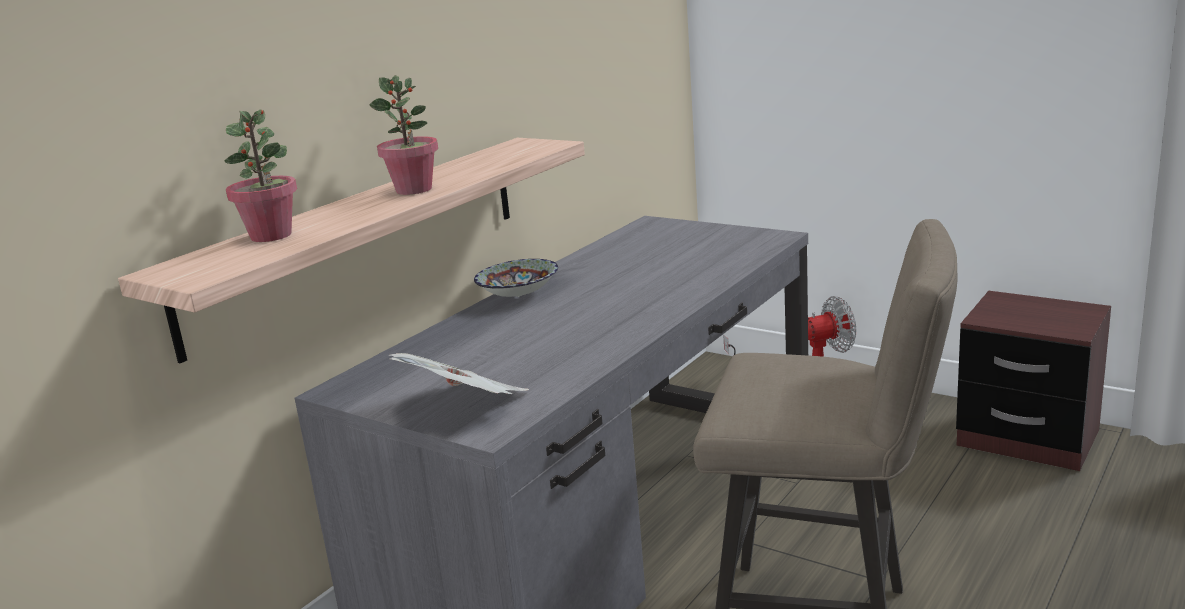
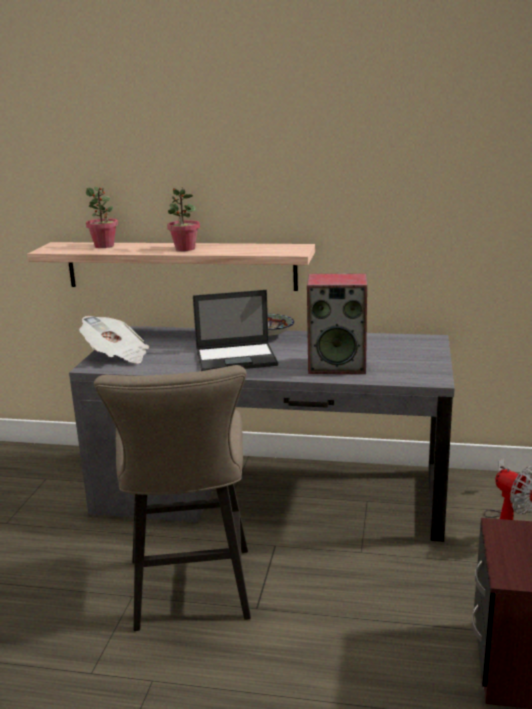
camera: 65 degrees right, 0 degrees up
(589, 320) = (237, 358): none -> laptop
(685, 270) = (338, 365): none -> speaker

